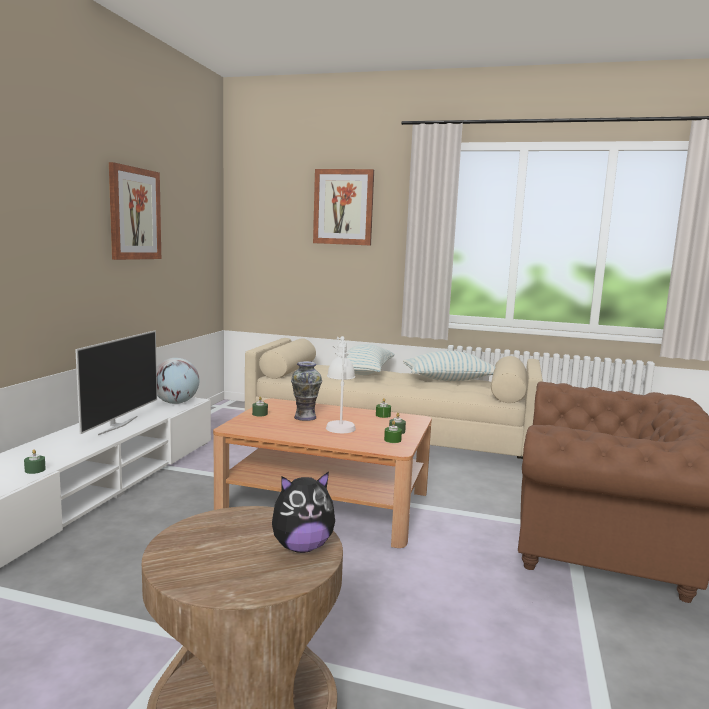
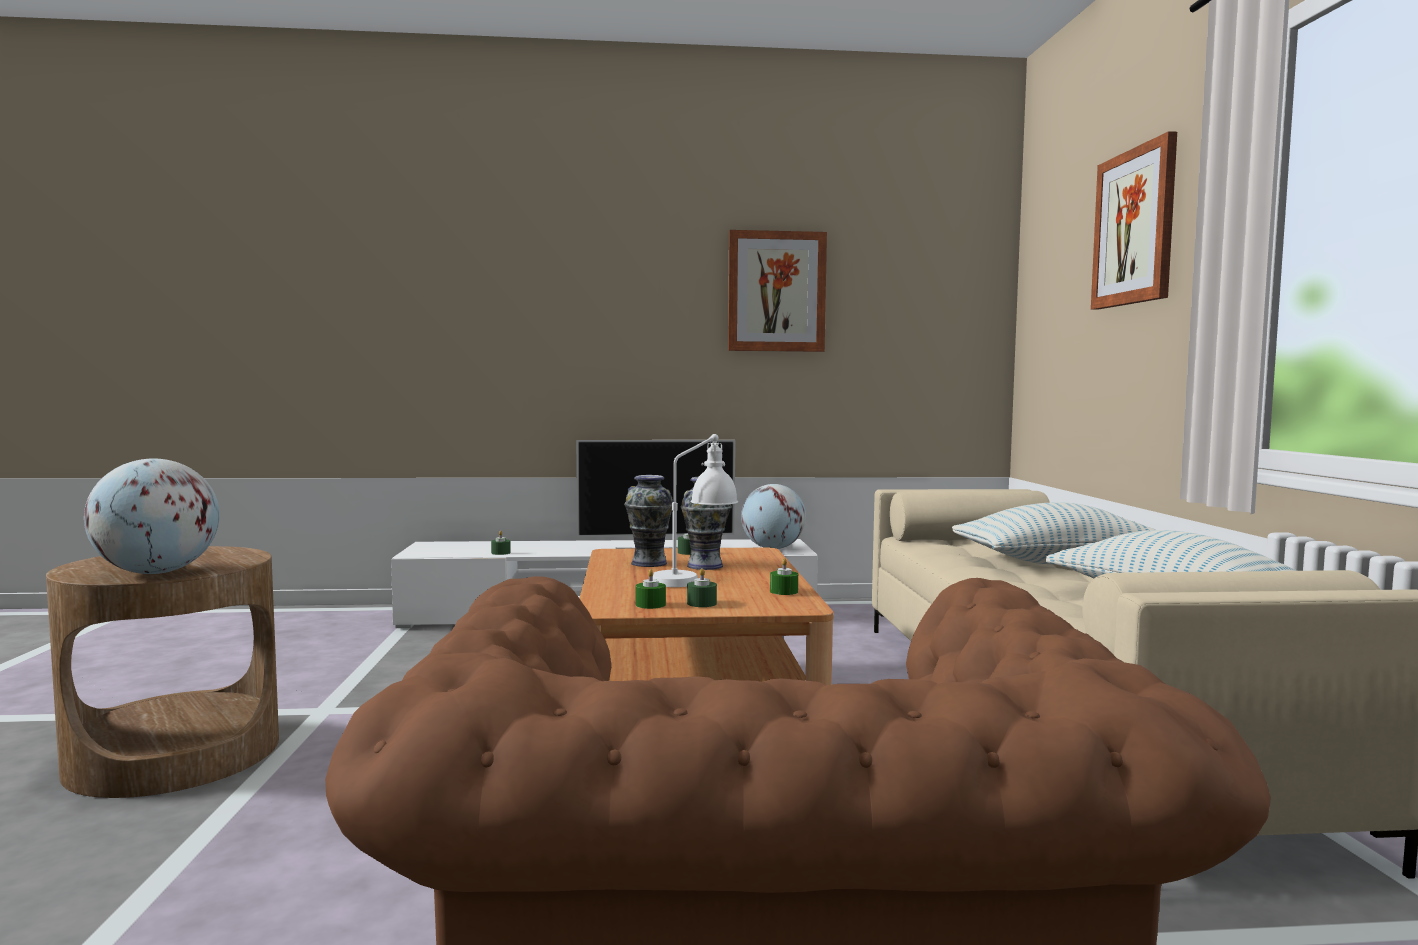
camera: 70 degrees right, 5 degrees down
(282, 426) = (648, 563): none -> vase
(302, 547) = (157, 573): plush toy -> globe

